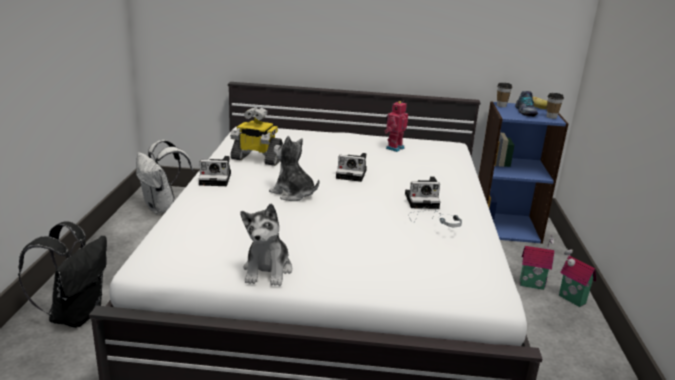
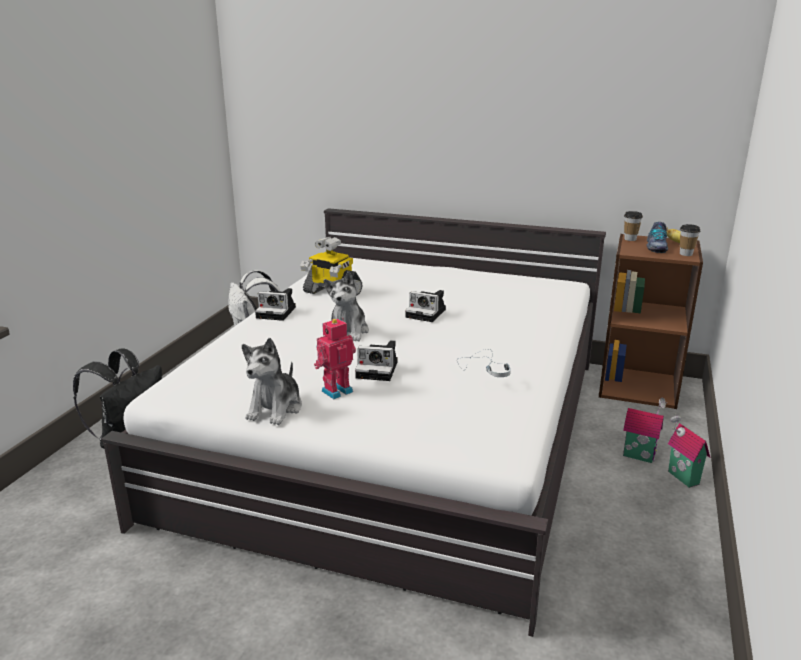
camera: 15 degrees right, 0 degrees up
(293, 194) = (348, 332): plush toy -> plush toy turned 135 degrees counterclockwise
(394, 148) = (493, 286): toy robot -> toy robot (336, 390)
(423, 200) = (490, 346): camera -> camera (379, 369)
(506, 227) = (638, 386): blue bookcase -> brown bookcase

